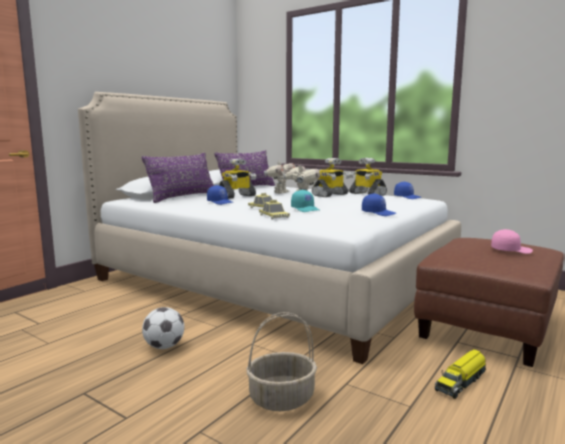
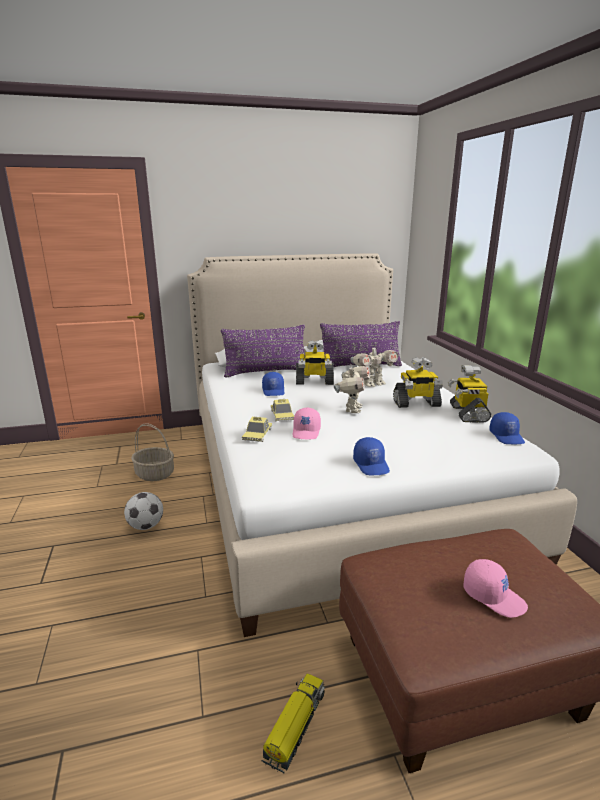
camera: 40 degrees right, 10 degrees up
(282, 398) = (135, 630): basket -> basket (155, 474)
(305, 209) = (306, 432): turquoise cap -> pink cap
(461, 381) = (295, 726): toy truck -> toy truck turned 120 degrees clockwise

